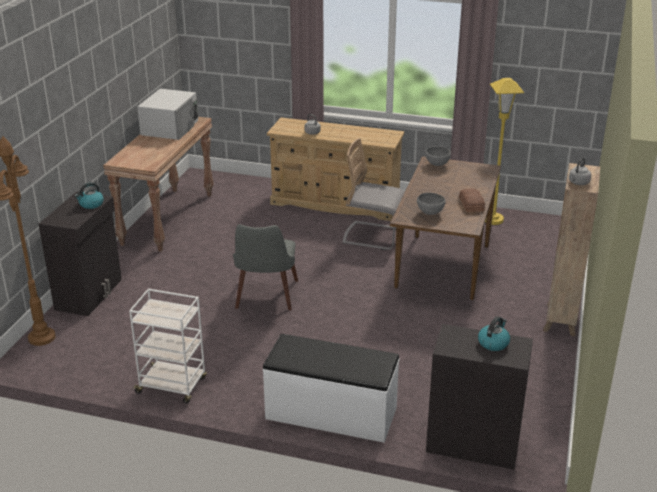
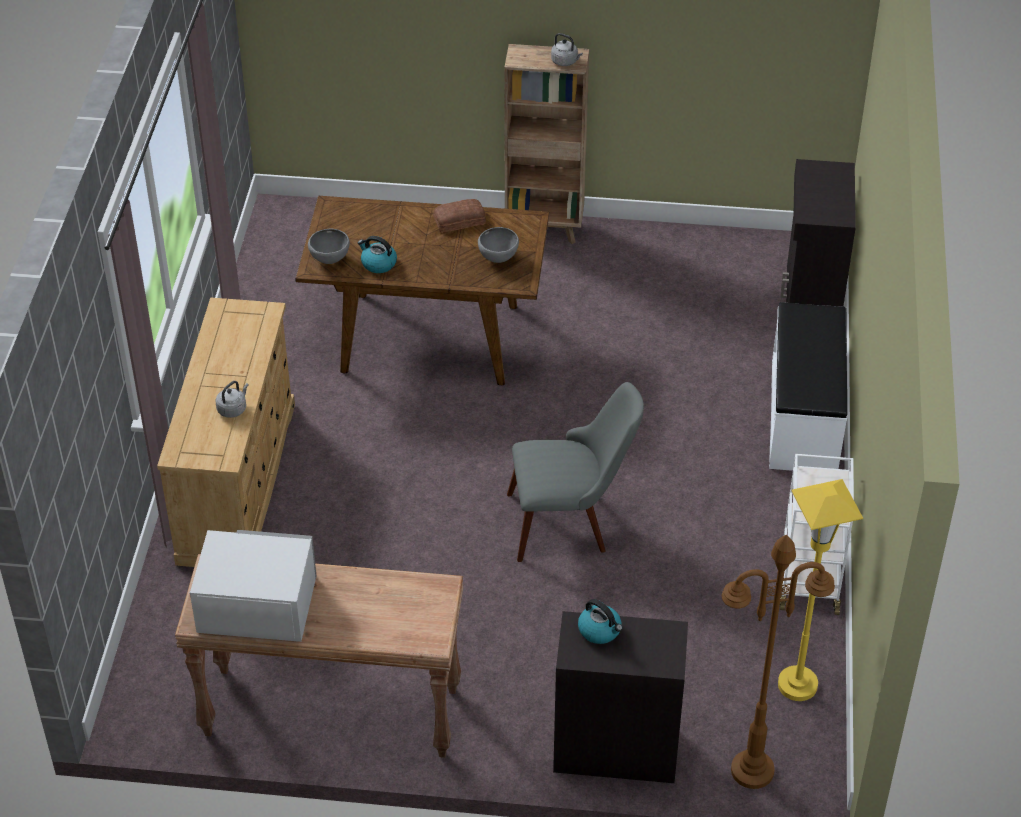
camera: 100 degrees left, 15 degrees up
(373, 236) = (352, 421): grey chair -> none
(493, 220) = (274, 290): yellow floor lamp -> yellow floor lamp (797, 685)
(493, 343) = (817, 185): kettle -> kettle (378, 264)

